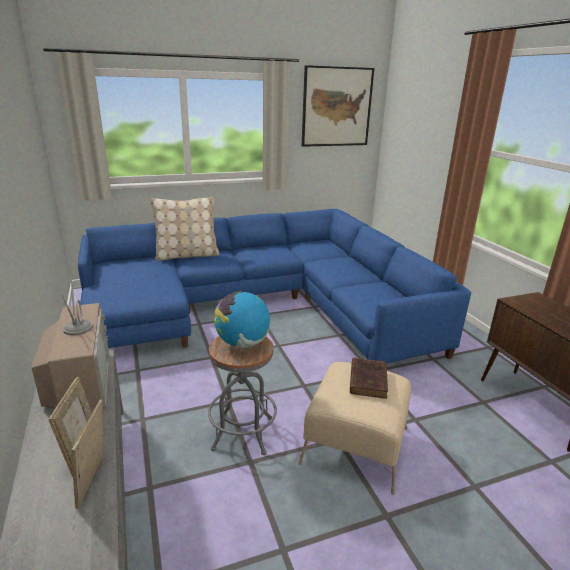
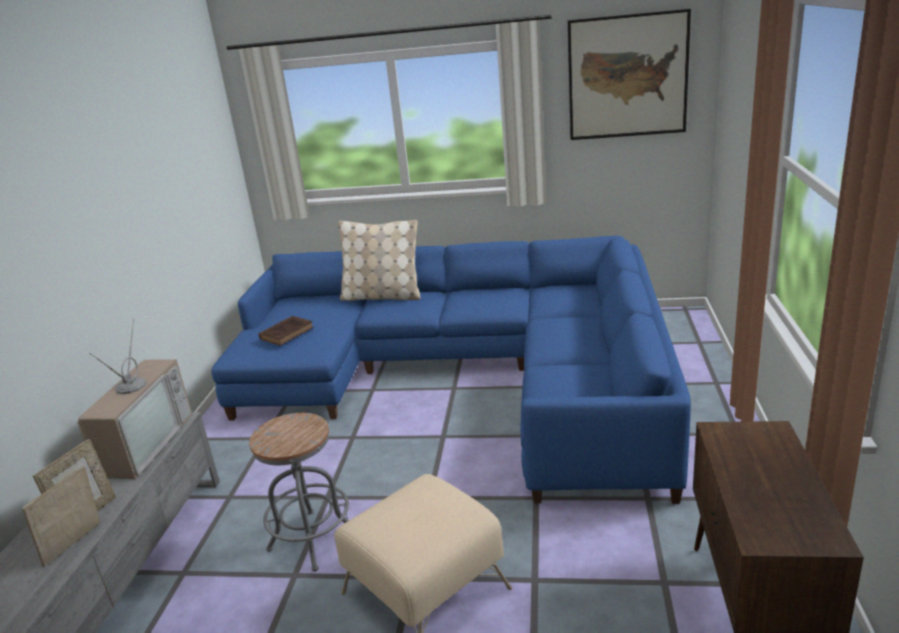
camera: 30 degrees right, 0 degrees up
(242, 343) = (293, 430): globe -> none
(368, 379) = (433, 506): brown book -> brown book (288, 333)

